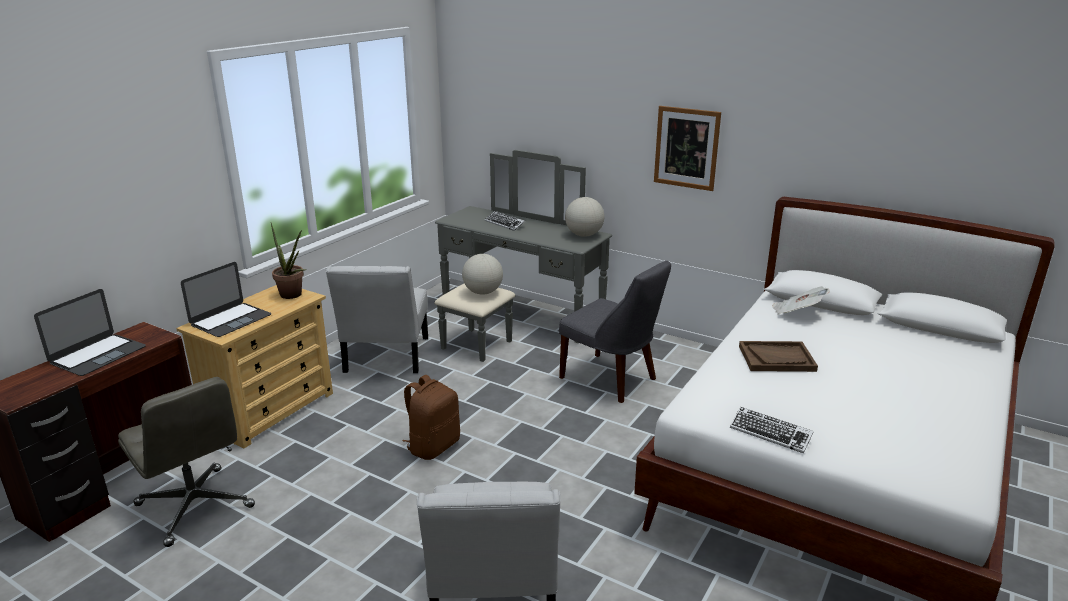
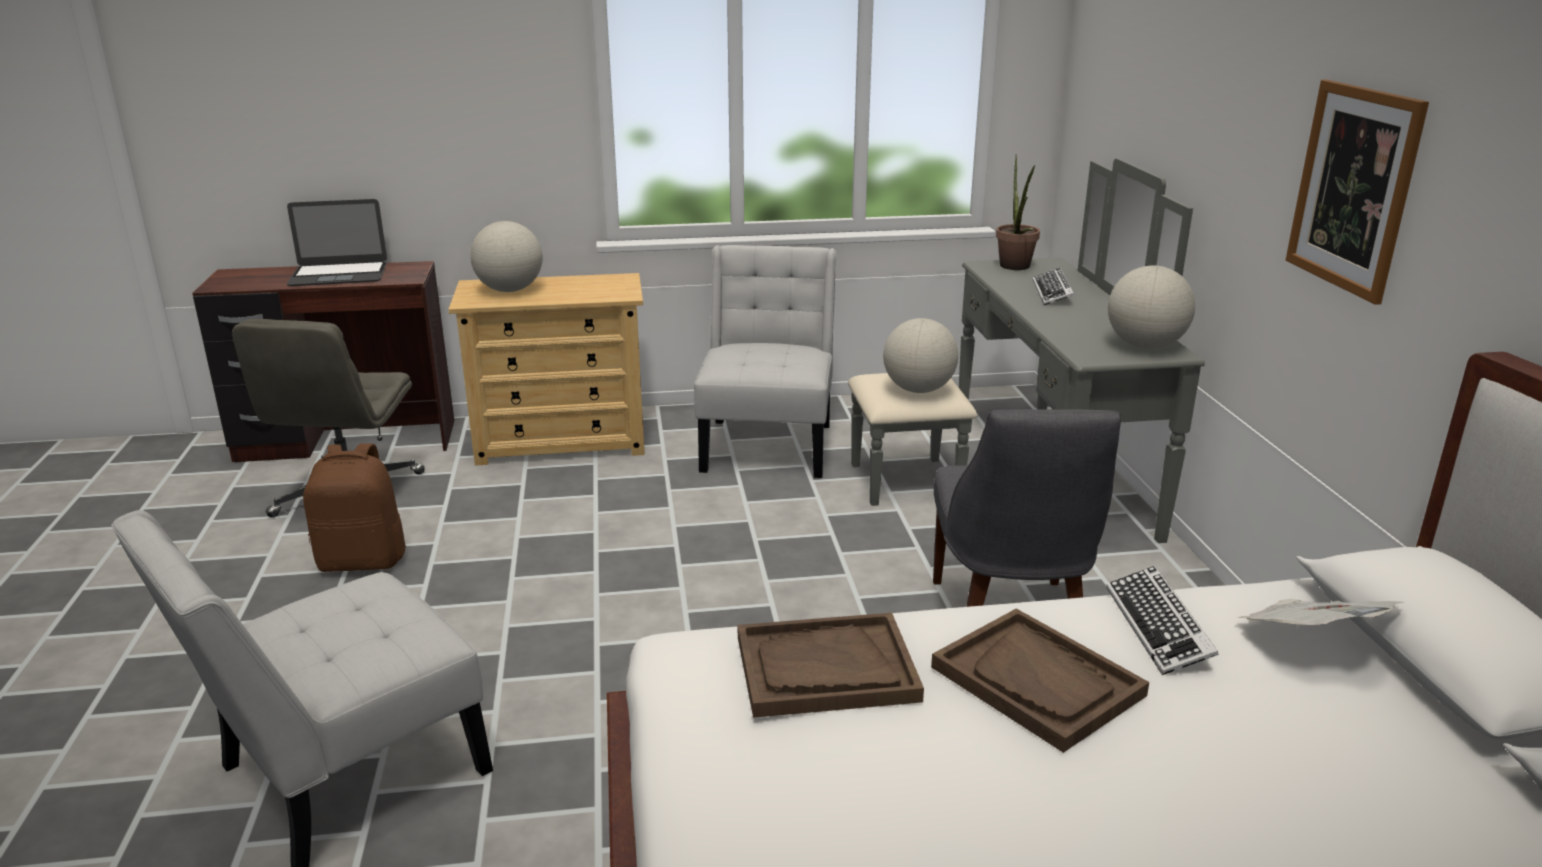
camera: 50 degrees right, 0 degrees up
(231, 320) = (510, 290): laptop -> globe
(293, 296) = (614, 289): potted plant -> potted plant (1015, 268)
(385, 358) = (768, 444): white chair -> white chair turned 135 degrees clockwise
(433, 446) = (622, 569): brown backpack -> brown backpack (363, 560)
(734, 388) = (825, 669): none -> brown tray
(770, 434) = (702, 773): keyboard -> keyboard (1158, 627)

